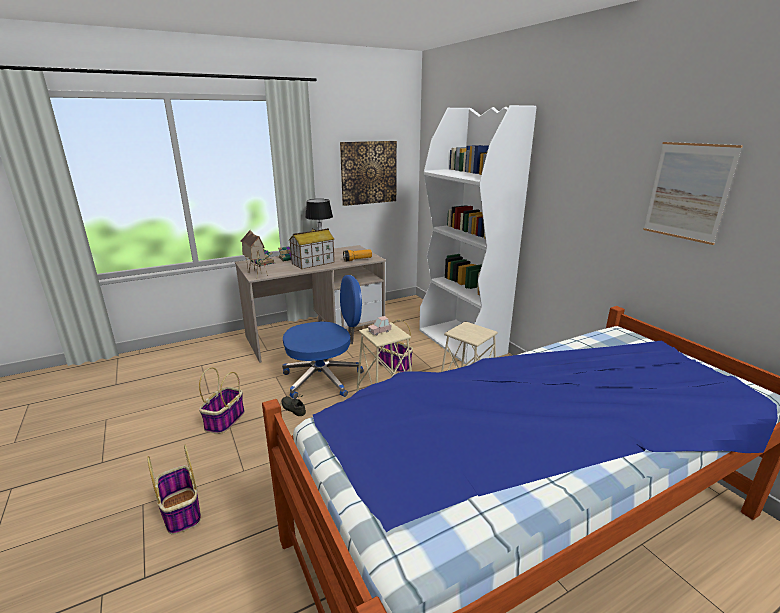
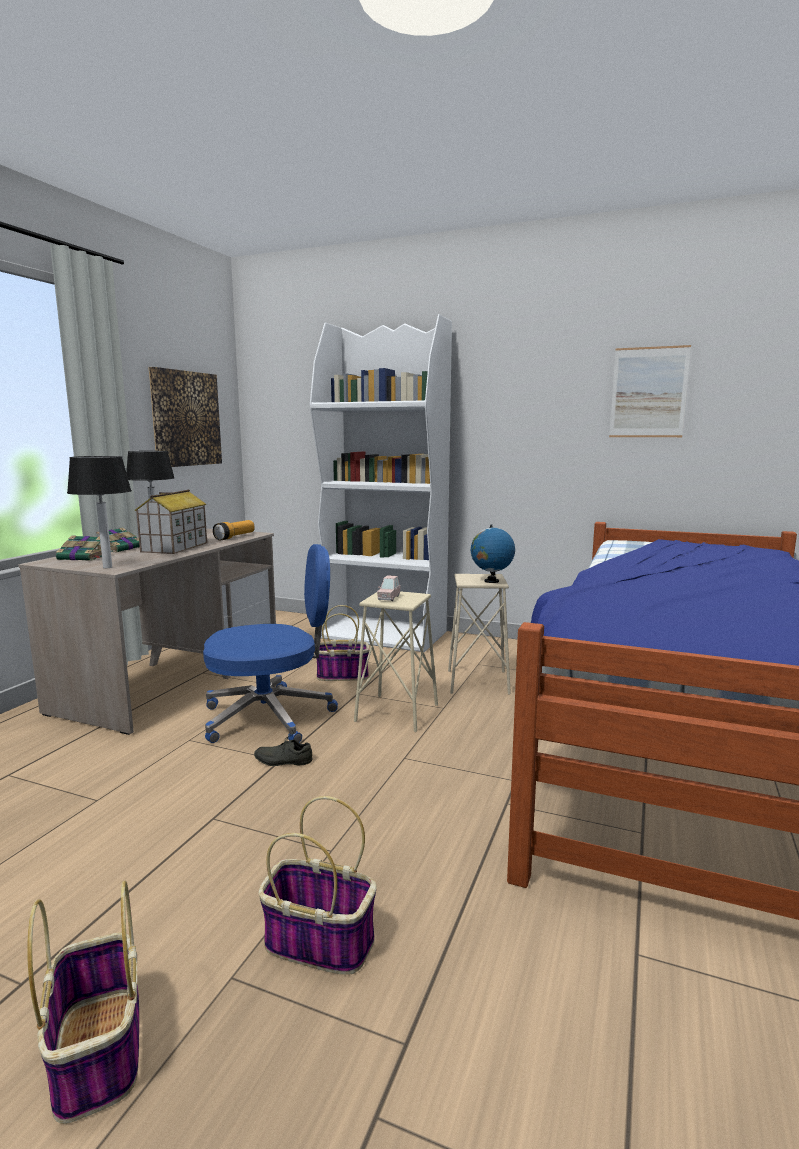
camera: 40 degrees left, 10 degrees down
(225, 420) = (193, 816): basket -> basket (98, 1053)
(256, 274) = (107, 567): toy house -> table lamp
(324, 378) = (271, 716): blue office chair -> blue office chair turned 45 degrees clockwise
(472, 337) = (491, 581): none -> globe

